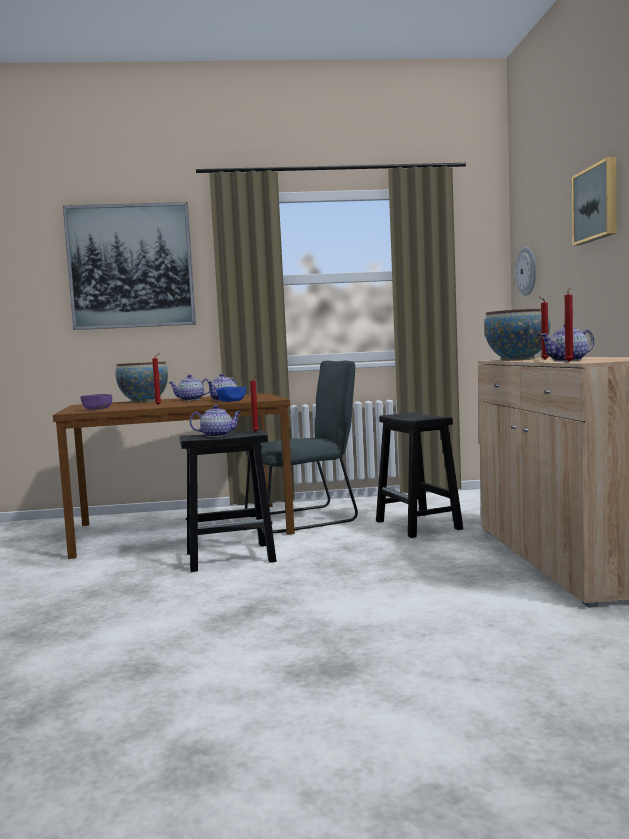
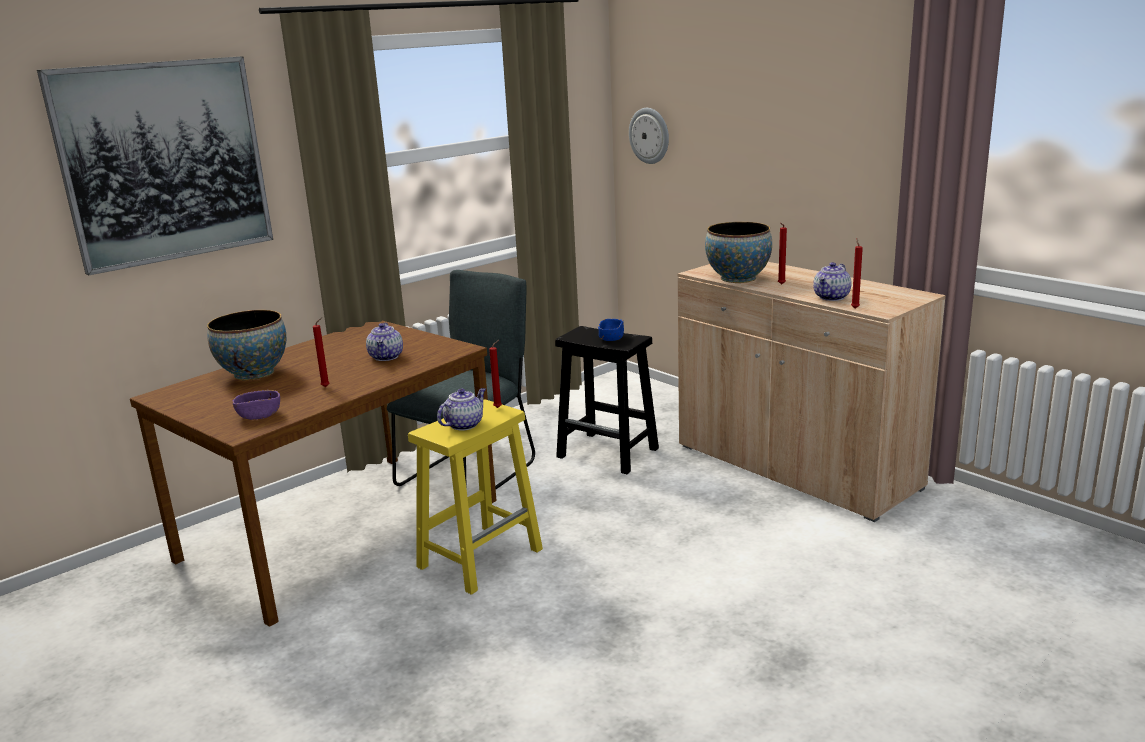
camera: 35 degrees left, 15 degrees up
(190, 400) = (327, 361): teapot -> none
(231, 557) = (481, 557): black stool -> yellow stool
(232, 401) = (418, 362): blue bowl -> blue bowl (611, 338)
(597, 203) = (780, 96): picture -> none

